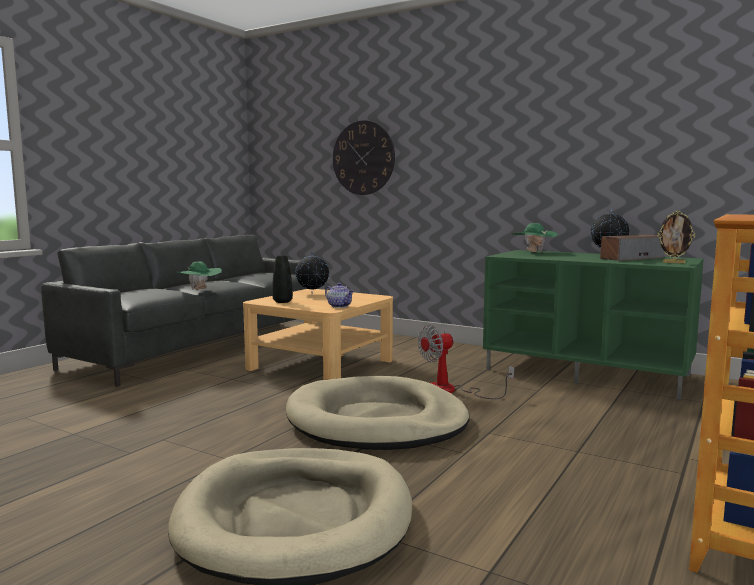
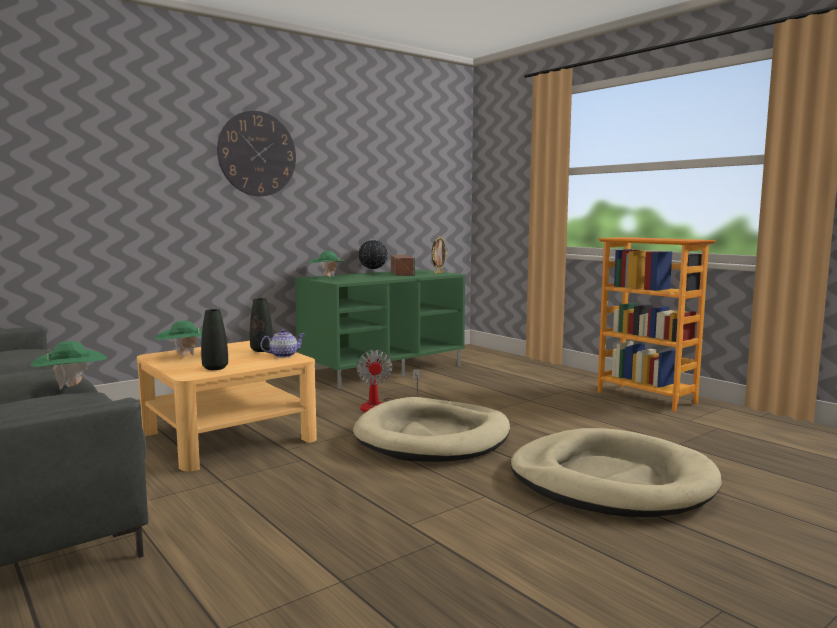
camera: 70 degrees left, 0 degrees up
(312, 294) = (184, 357): globe -> green hat
(352, 301) = (261, 350): none -> black vase
(363, 158) = (96, 179): wall clock -> wall clock (257, 154)

